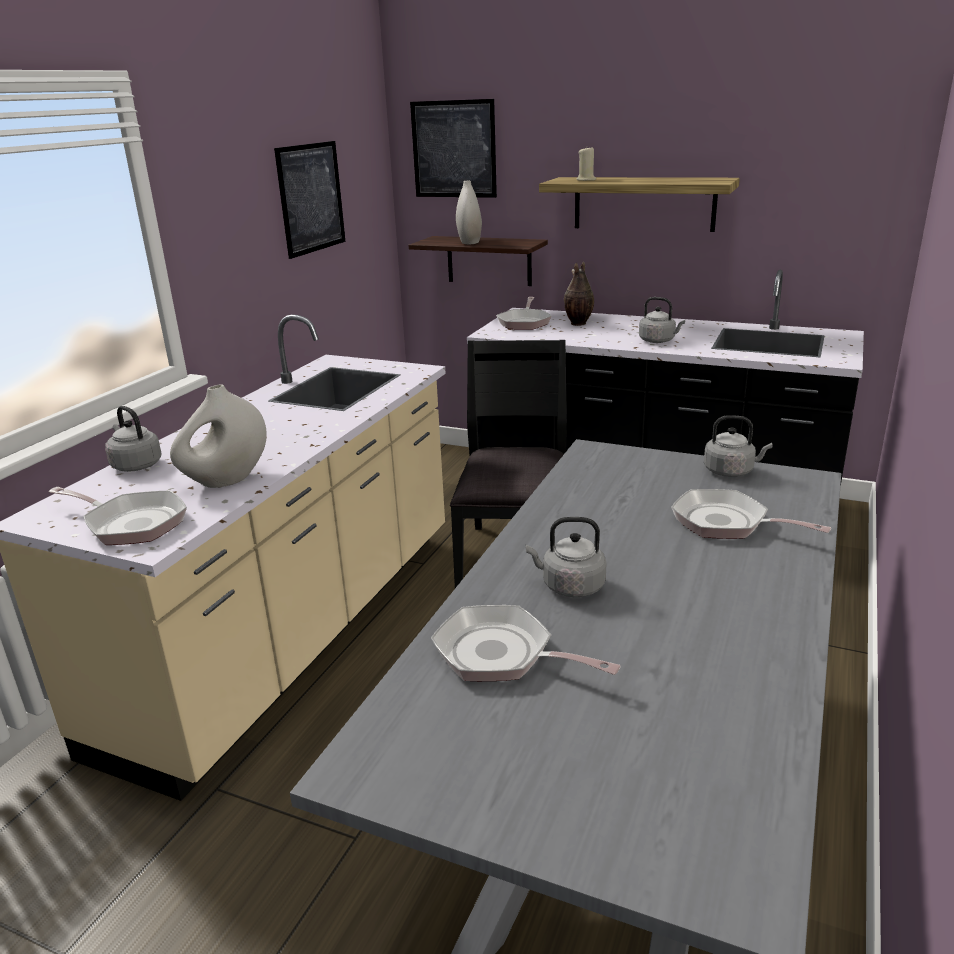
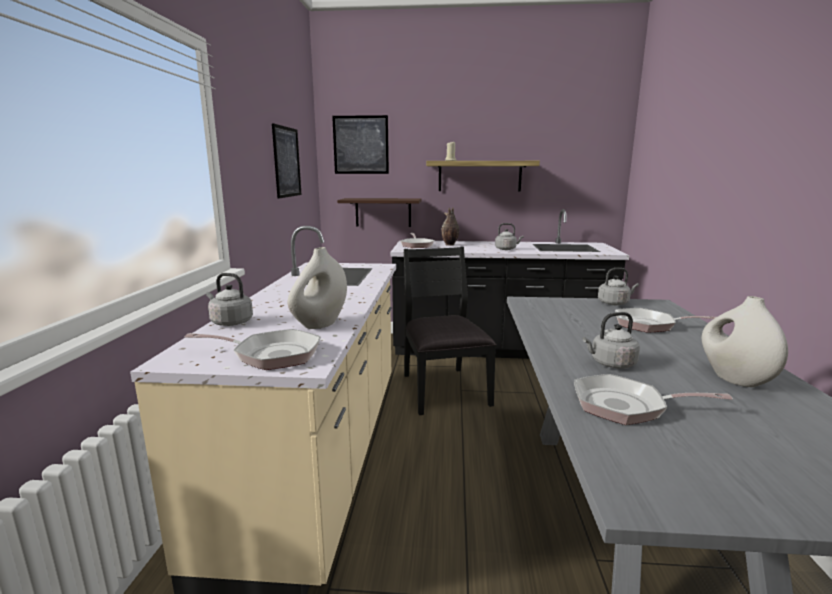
camera: 20 degrees left, 10 degrees down
(469, 242) = (376, 199): white vase -> white vase (734, 379)

